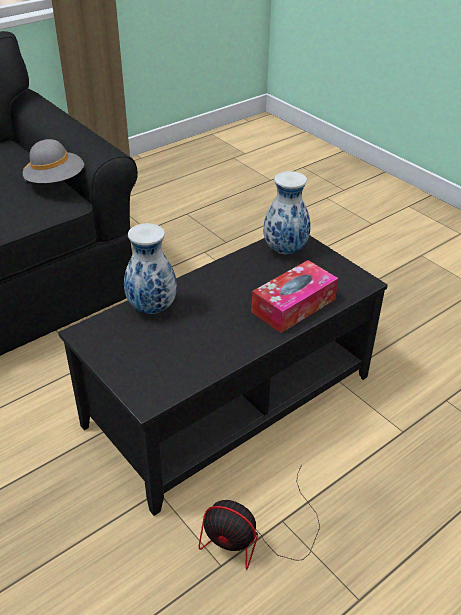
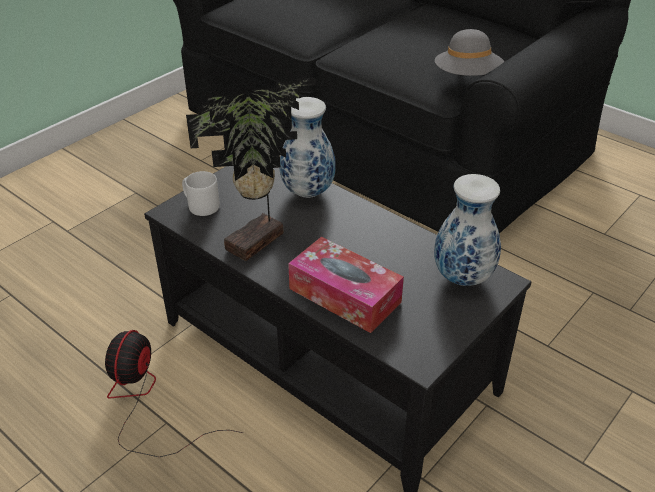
camera: 80 degrees right, 0 degrees up
(146, 379) = (201, 206): none -> grey mug
(216, 345) = (258, 243): none -> potted plant

